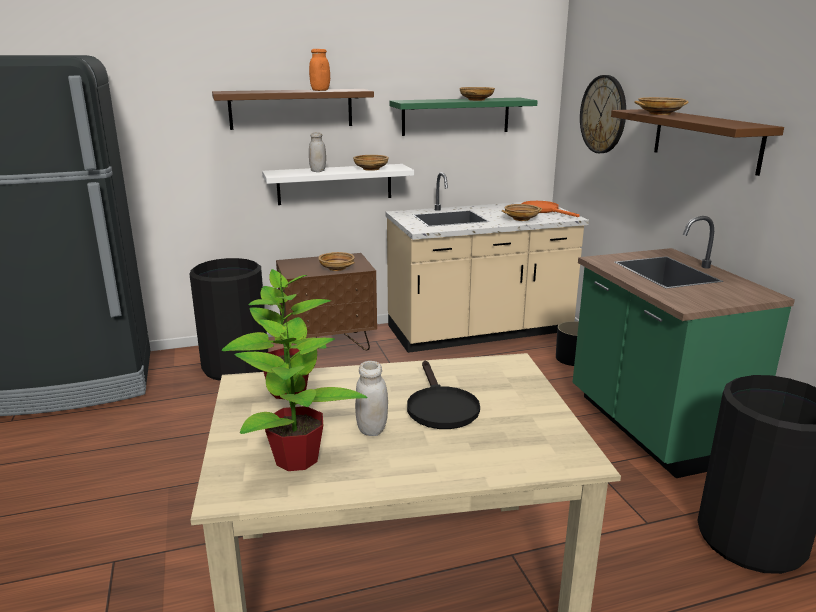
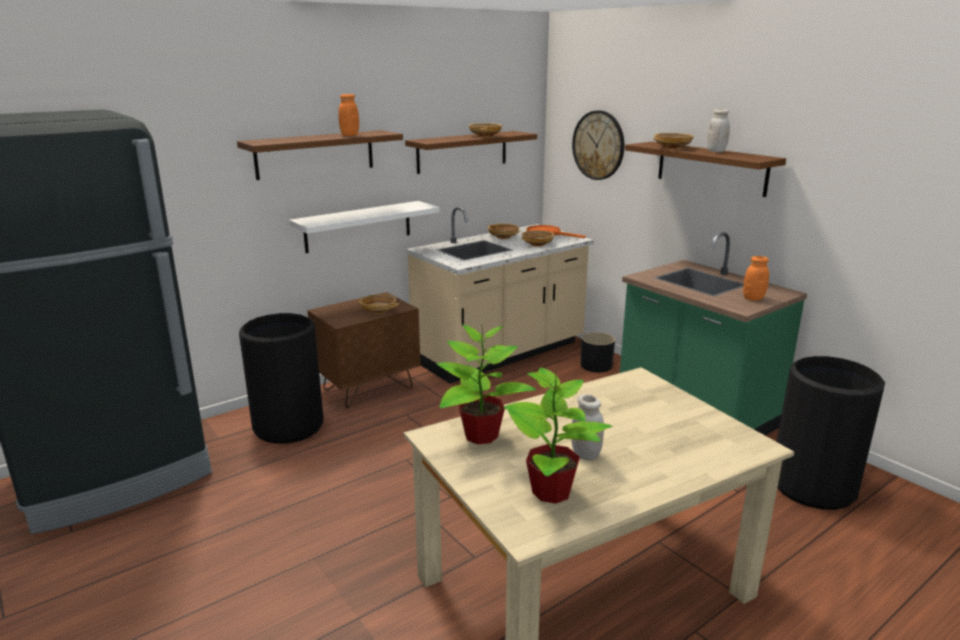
camera: 20 degrees left, 0 degrees up
(318, 171) = (349, 215): white jar -> white jar (716, 151)
(371, 169) = (398, 209): beige bowl -> beige bowl (503, 237)
(440, 406) = (619, 424): black frying pan -> none
(456, 116) = (462, 151): green shelf -> brown shelf
(714, 296) = (753, 298): none -> orange jar

